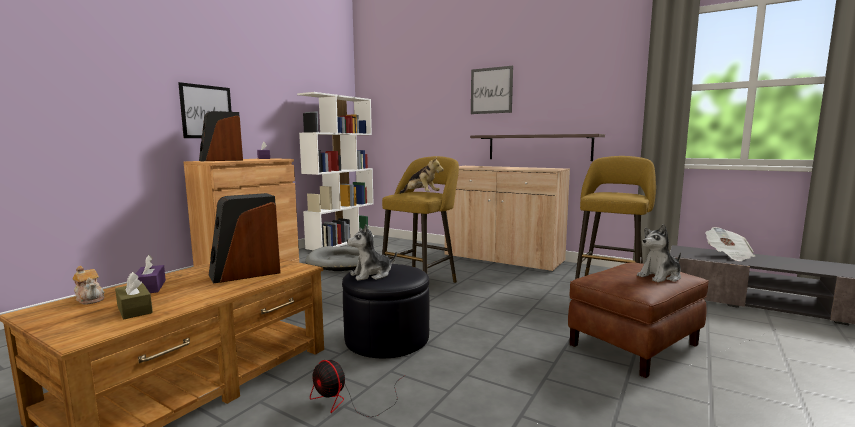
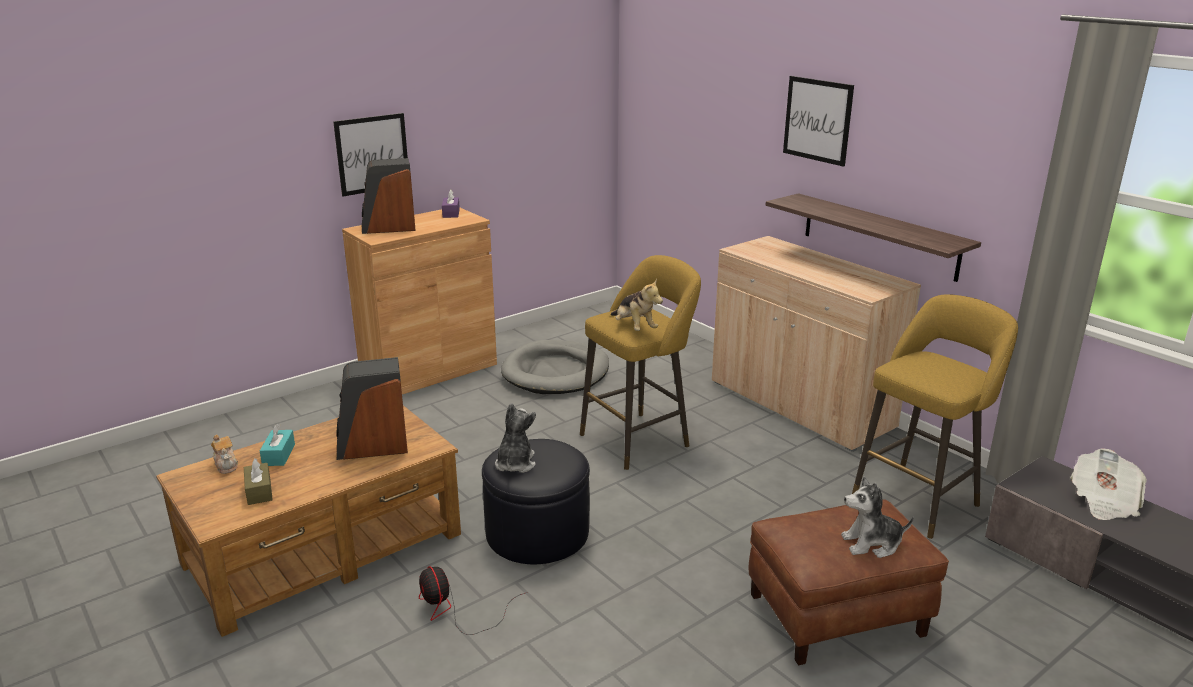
camera: 20 degrees right, 15 degrees up
(150, 287) = (278, 455): purple tissue box -> turquoise tissue box
(341, 242) = (577, 321): white bookcase -> none
(371, 275) = (515, 463): plush toy -> plush toy turned 105 degrees clockwise

